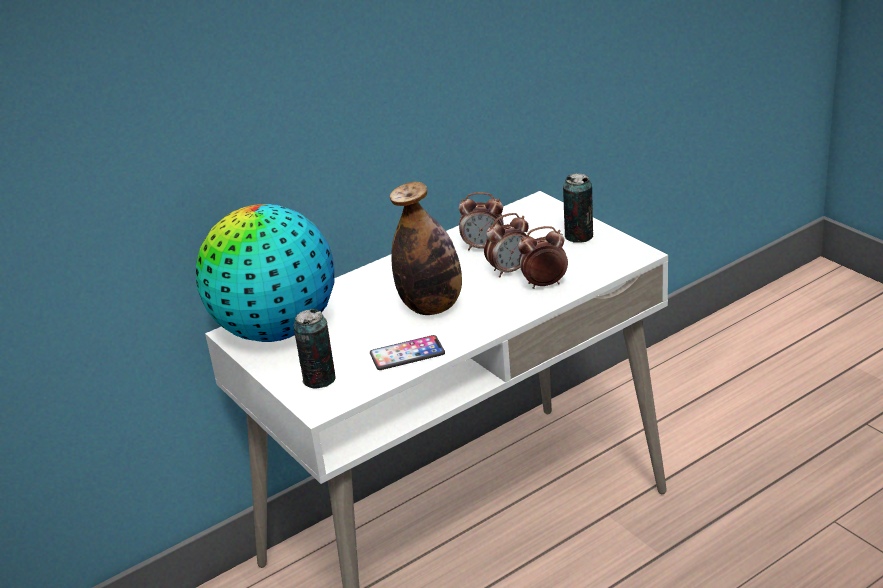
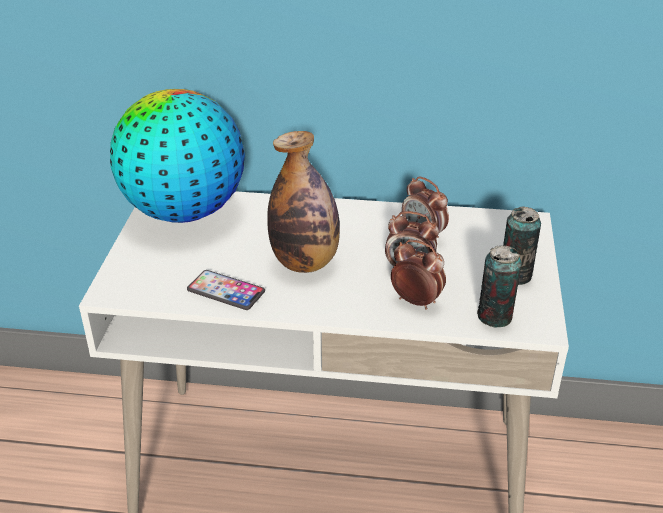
camera: 40 degrees right, 5 degrees up
(319, 379) = (145, 269): can -> can (494, 316)

